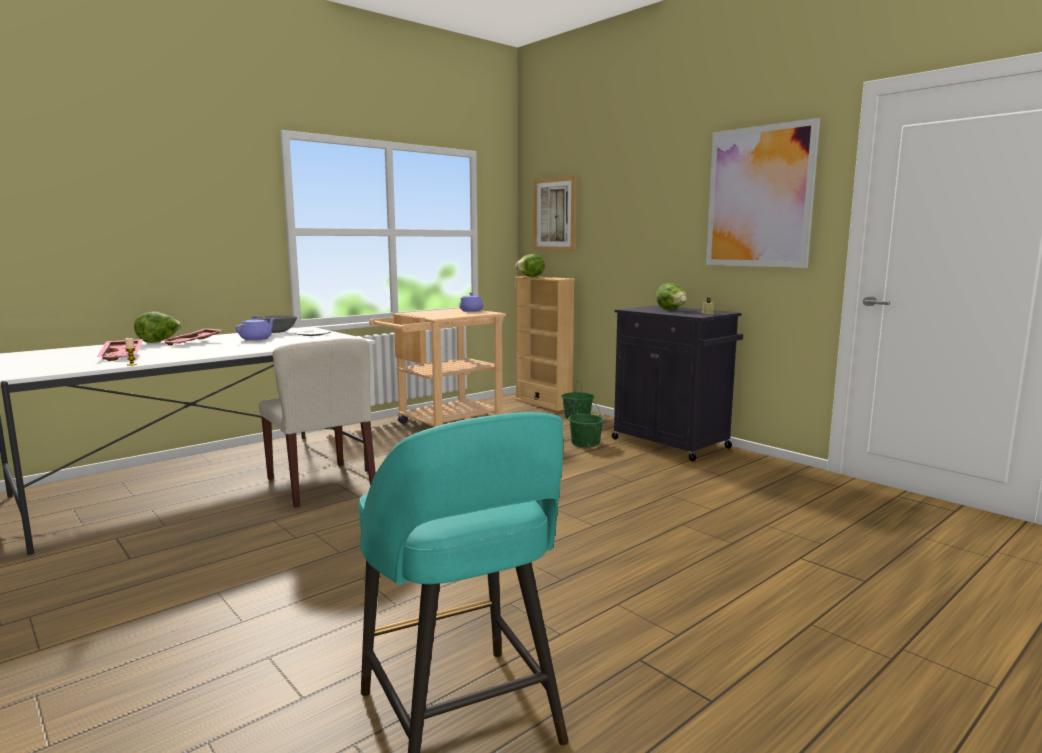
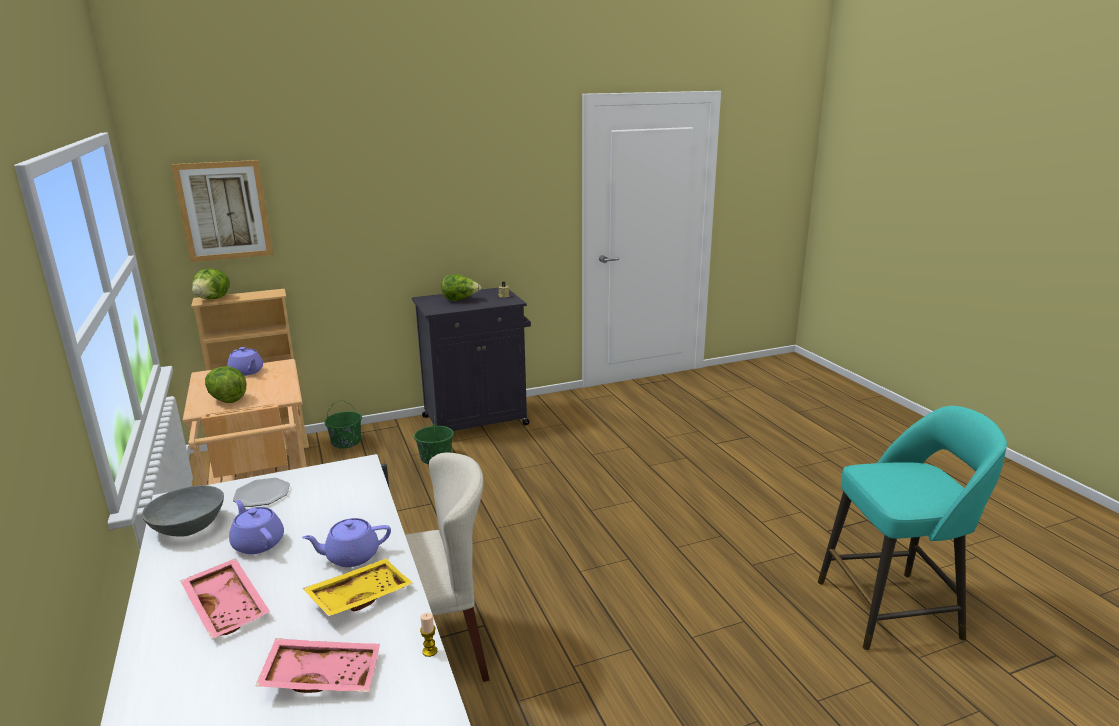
camera: 70 degrees left, 10 degrees up
(159, 341) = (158, 652): lettuce -> lettuce (227, 399)
(194, 353) = (359, 596): none -> yellow tray
(238, 348) = (351, 556): none -> purple teapot
(759, 197) = (507, 184): picture -> none

